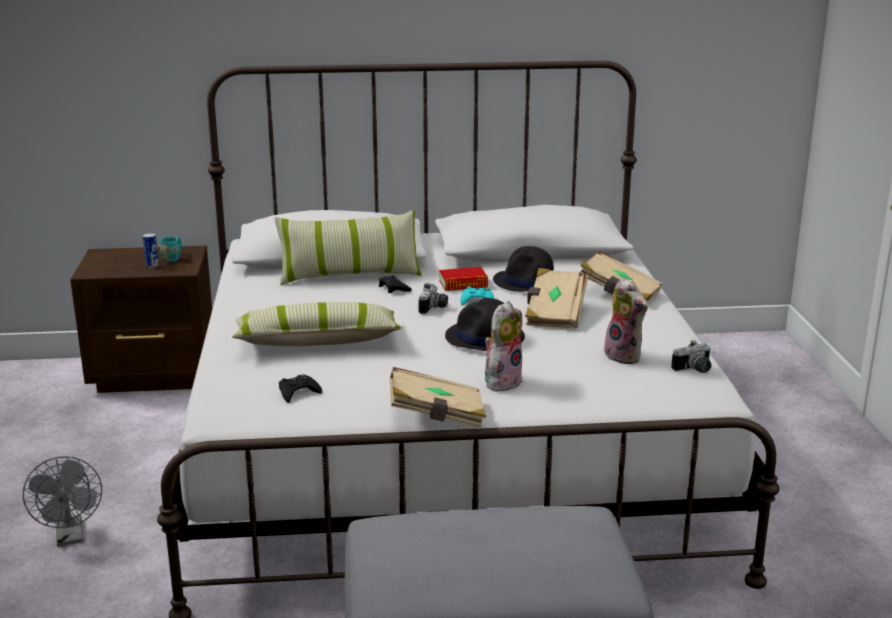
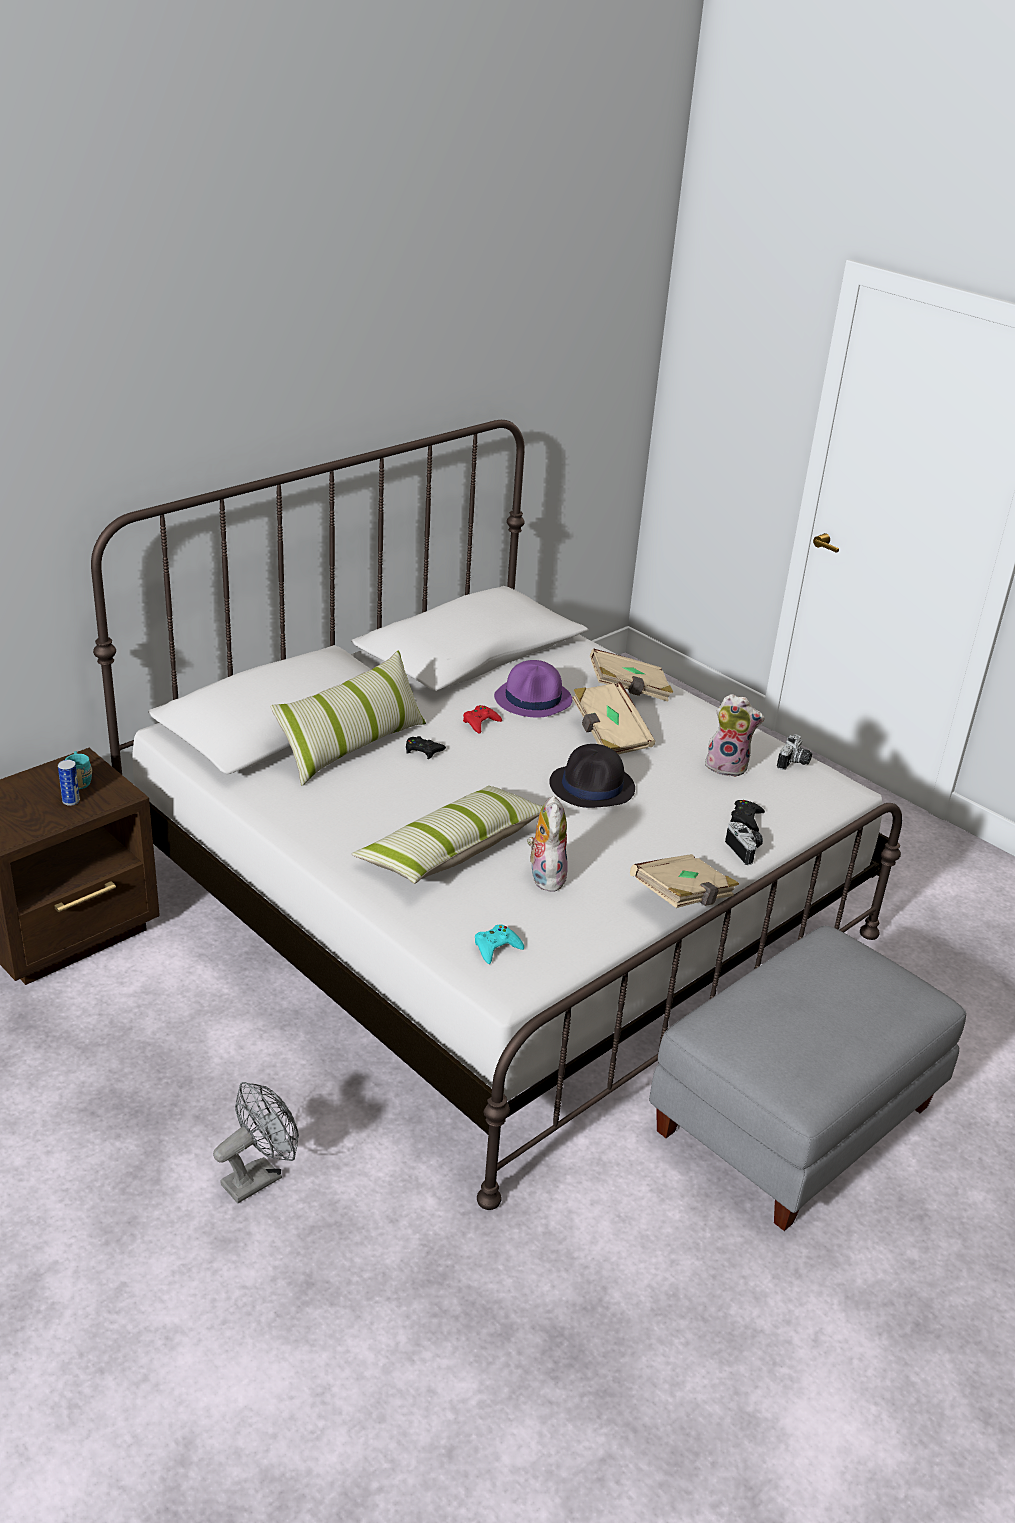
camera: 40 degrees left, 10 degrees up
(71, 537) = (259, 1176): grey fan -> grey fan turned 75 degrees counterclockwise
(298, 392) = (528, 921): black game controller -> black game controller (746, 819)
(434, 308) = (498, 764): camera -> camera (746, 851)
(463, 284) = (480, 722): book -> red game controller
(477, 301) = (522, 740): turquoise game controller -> turquoise game controller (496, 947)
(502, 381) = (675, 834): plush toy -> plush toy (545, 876)
(528, 282) = (533, 699): black hat -> purple hat

